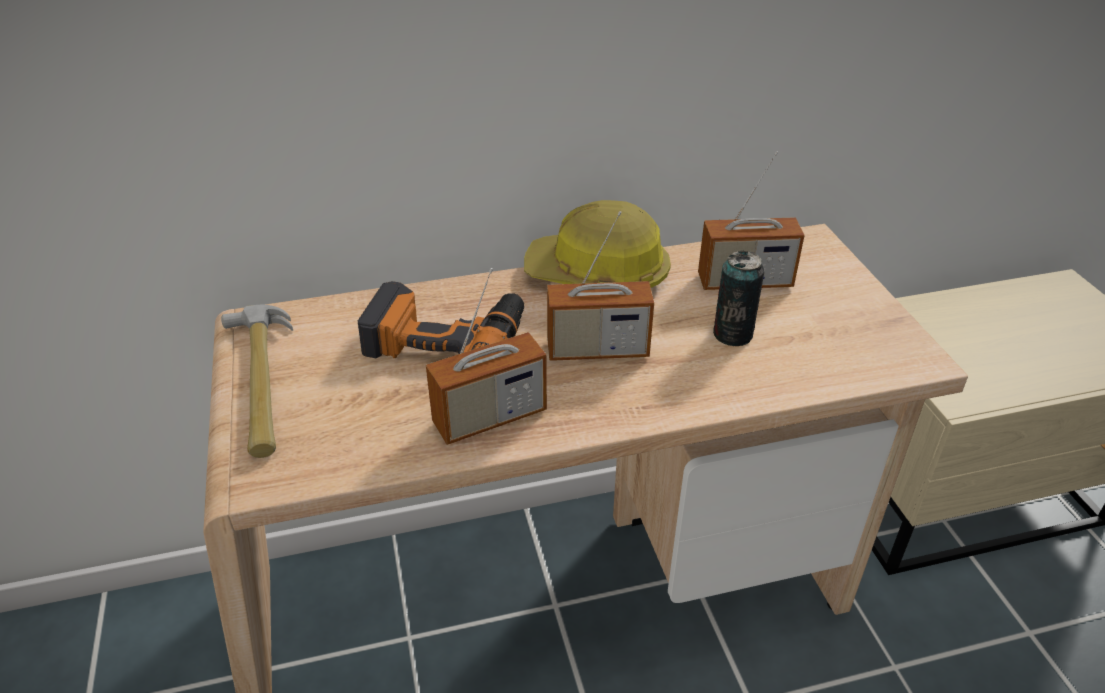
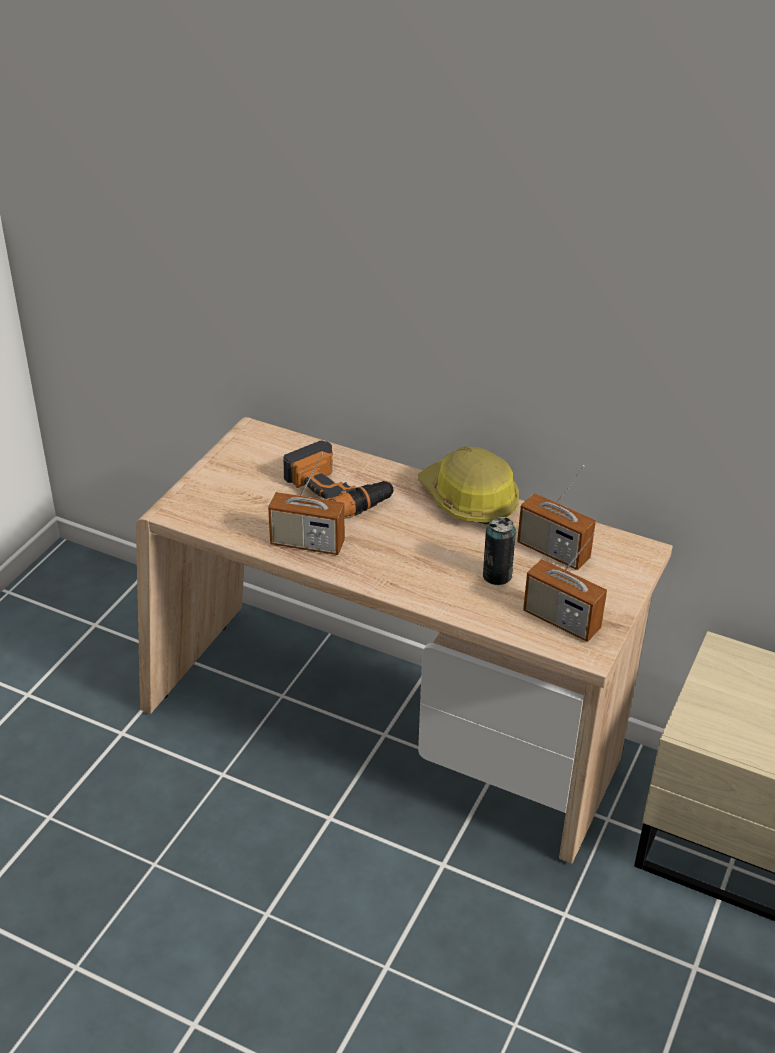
camera: 40 degrees right, 0 degrees up
(260, 382) = (222, 465): hammer -> none
(597, 350) = (407, 541): radio -> radio (561, 620)

